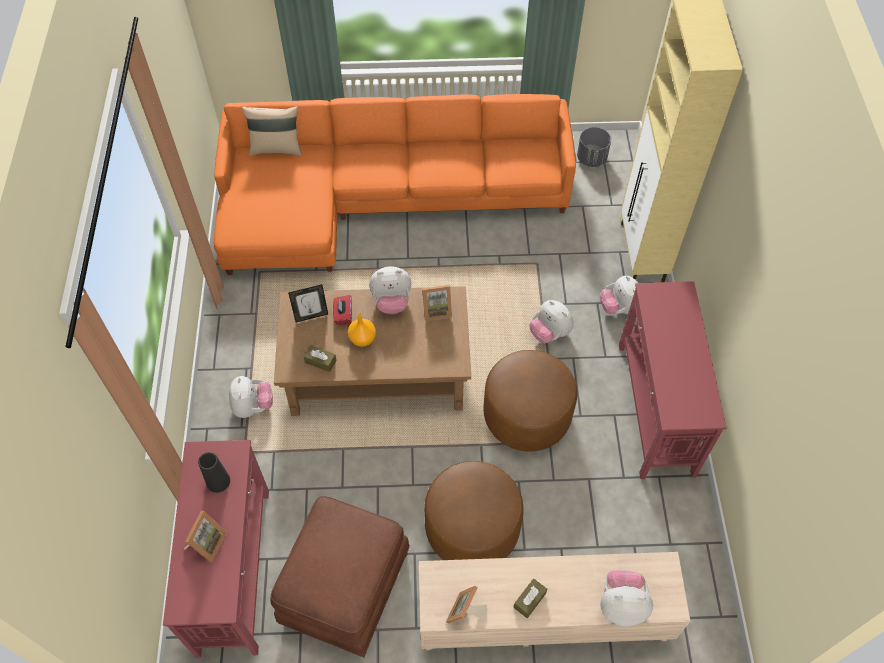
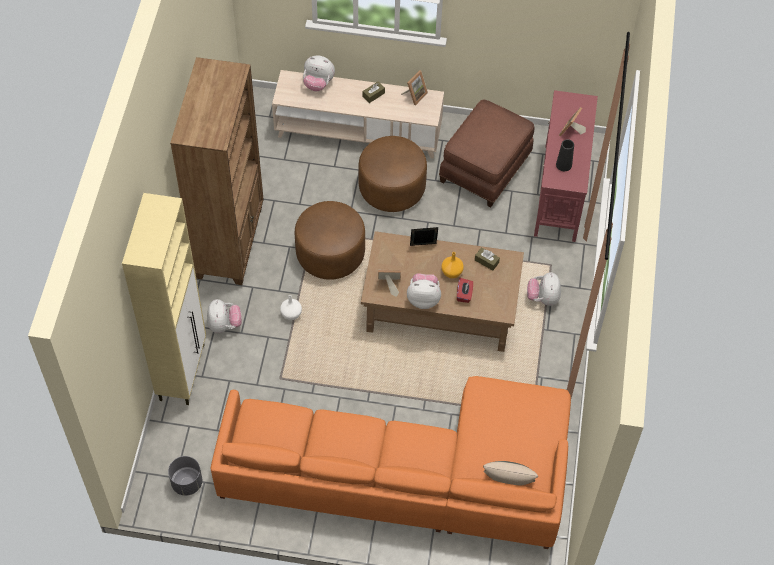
camera: 170 degrees left, 0 degrees up
(311, 316) = (490, 298): picture frame -> picture frame (423, 246)
(549, 333) = (291, 314): plush toy -> white vase
(655, 408) = (230, 241): red console table -> brown bookcase

